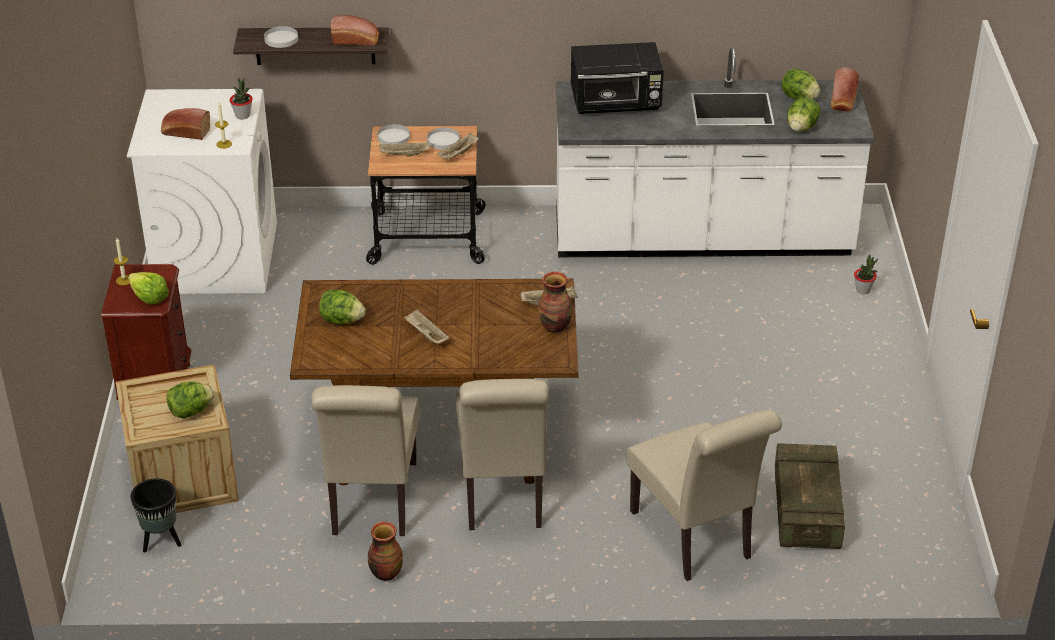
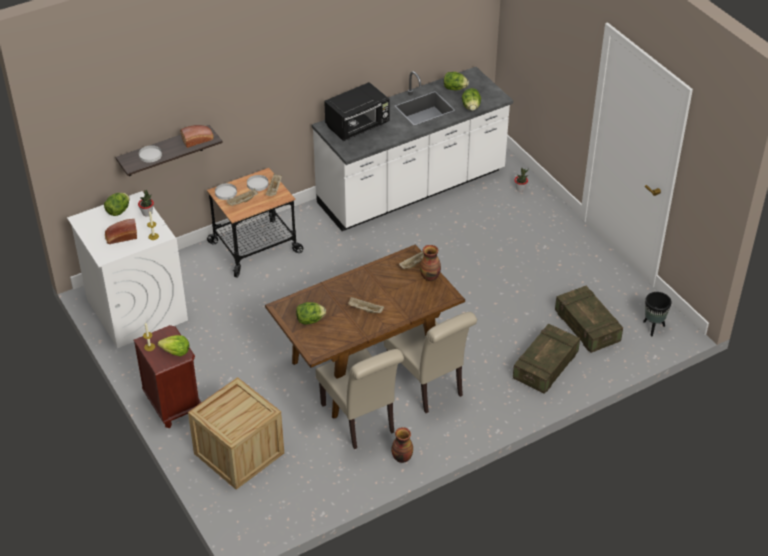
camera: 30 degrees left, 5 degrees up
(161, 541) = (260, 496): black planter -> black planter (653, 328)
(191, 411) = (249, 411): lettuce -> lettuce (118, 211)
(695, 539) = (545, 367): beige chair -> crate
(843, 100) = (479, 82): bread -> none

